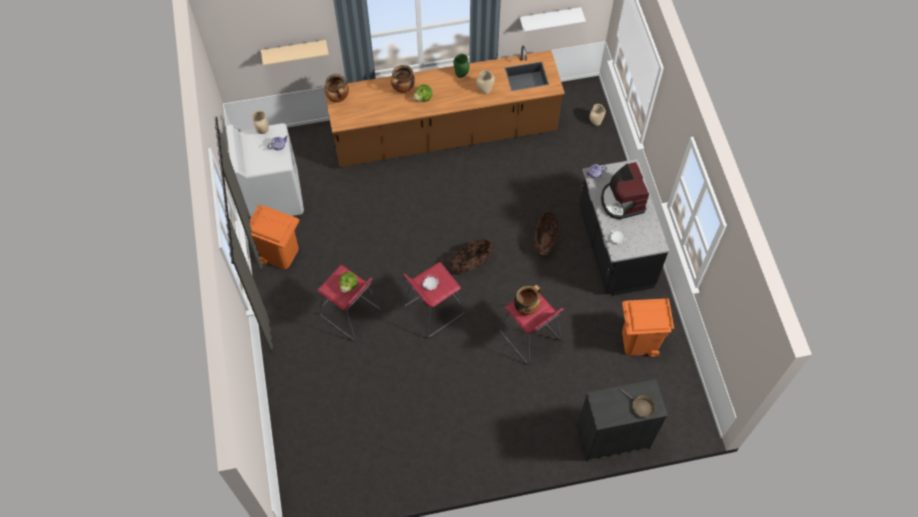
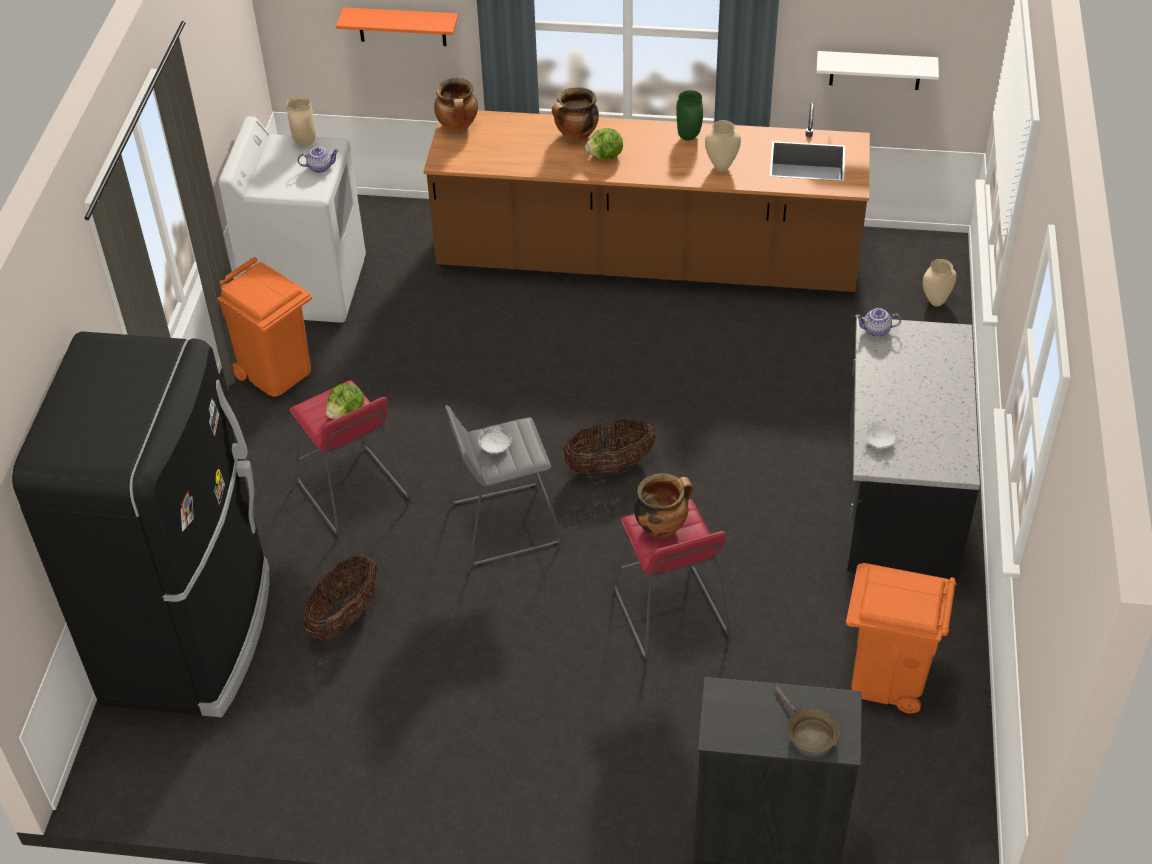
camera: 20 degrees right, 15 degrees down
(294, 51) = (402, 26): beige shelf -> orange shelf
(306, 416) = (191, 634): none -> black fridge
(433, 310) = (505, 524): red stool -> grey stool
(545, 241) = (764, 463): basket -> basket (344, 616)
(622, 201) = (913, 384): coffee machine -> none

